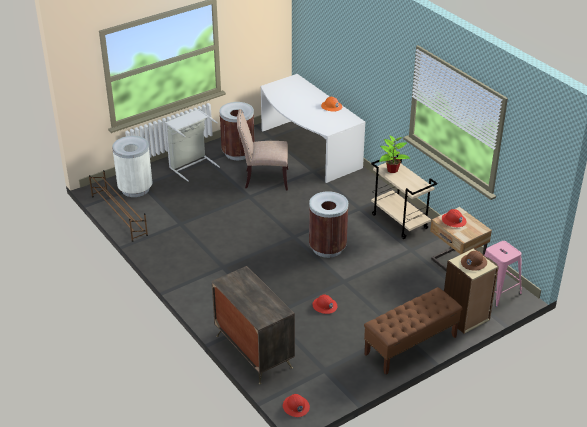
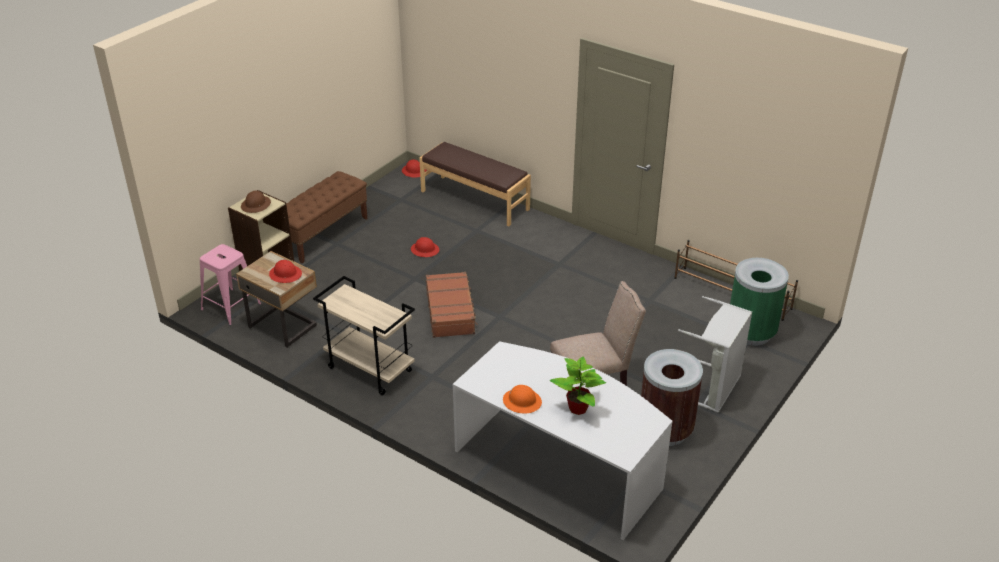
camera: 160 degrees right, 0 degrees up
(135, 189) = (751, 333): white trash can -> green trash can
(253, 350) = (475, 200): dresser -> brown bench
(327, 248) = (451, 311): brown trash can -> brown suitcase
(392, 170) = (383, 317): potted plant -> potted plant (578, 408)

